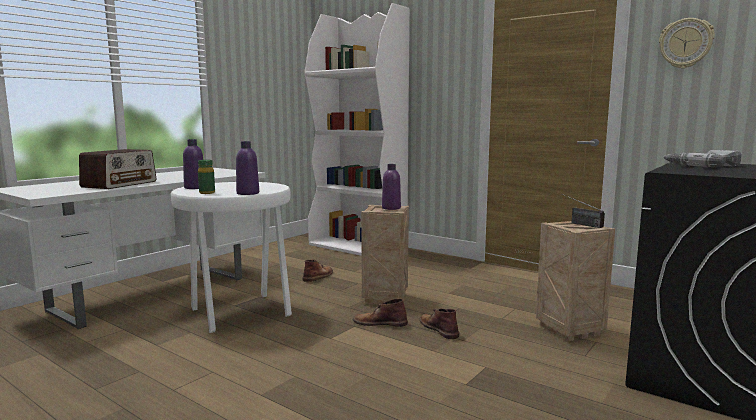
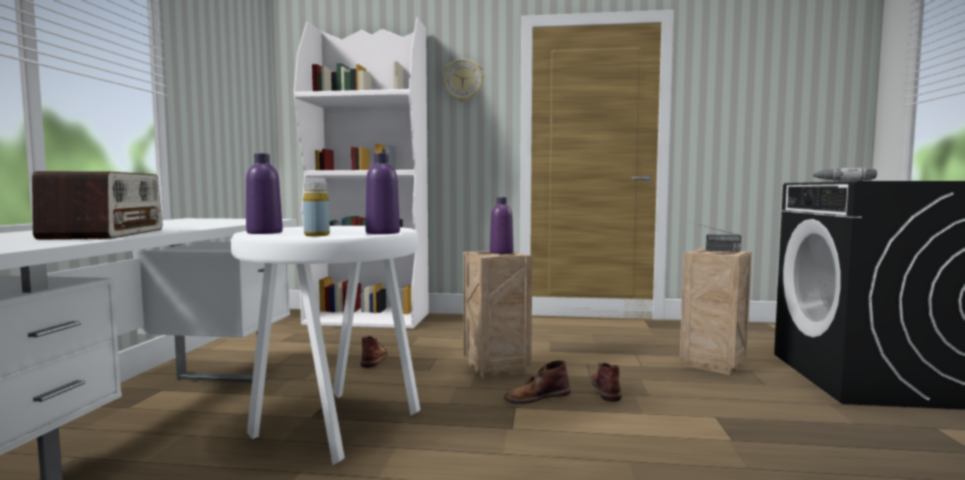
camera: 30 degrees left, 5 degrees down
(207, 193) = (317, 235): green bottle -> yellow bottle
(439, 329) = (606, 389): brown boot -> brown boot turned 60 degrees clockwise
(685, 43) = (723, 85): wall clock -> wall clock (463, 80)

